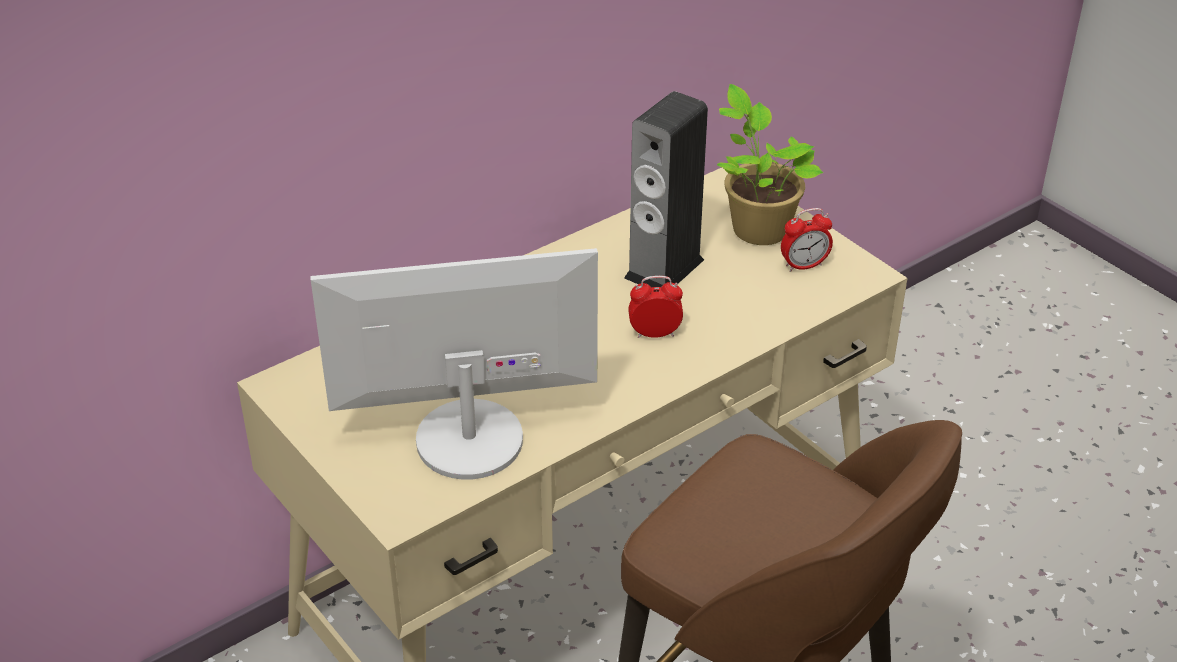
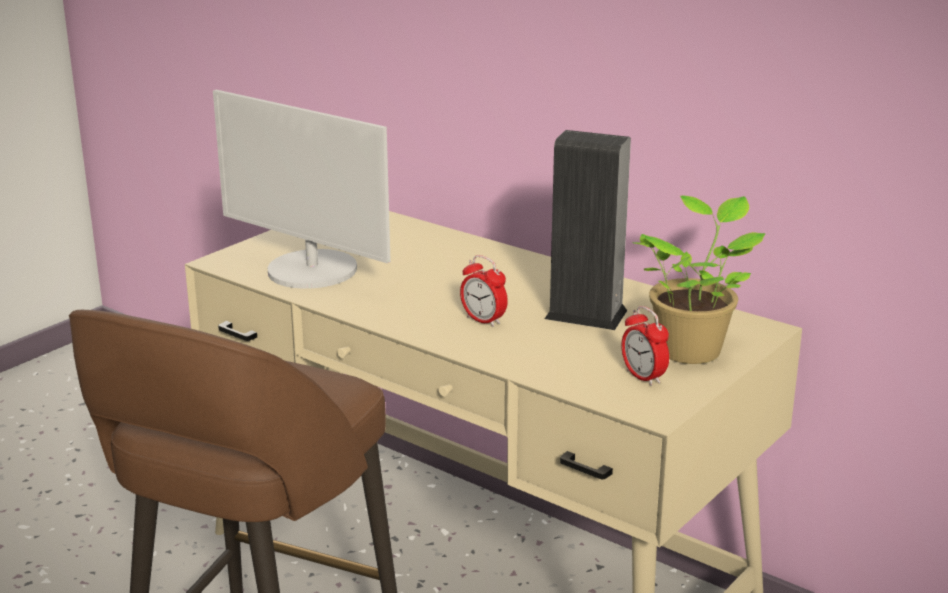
camera: 75 degrees right, 15 degrees down
(468, 439) = (312, 271): monitor -> monitor turned 150 degrees clockwise
(655, 334) = (483, 320): alarm clock -> alarm clock turned 150 degrees clockwise

